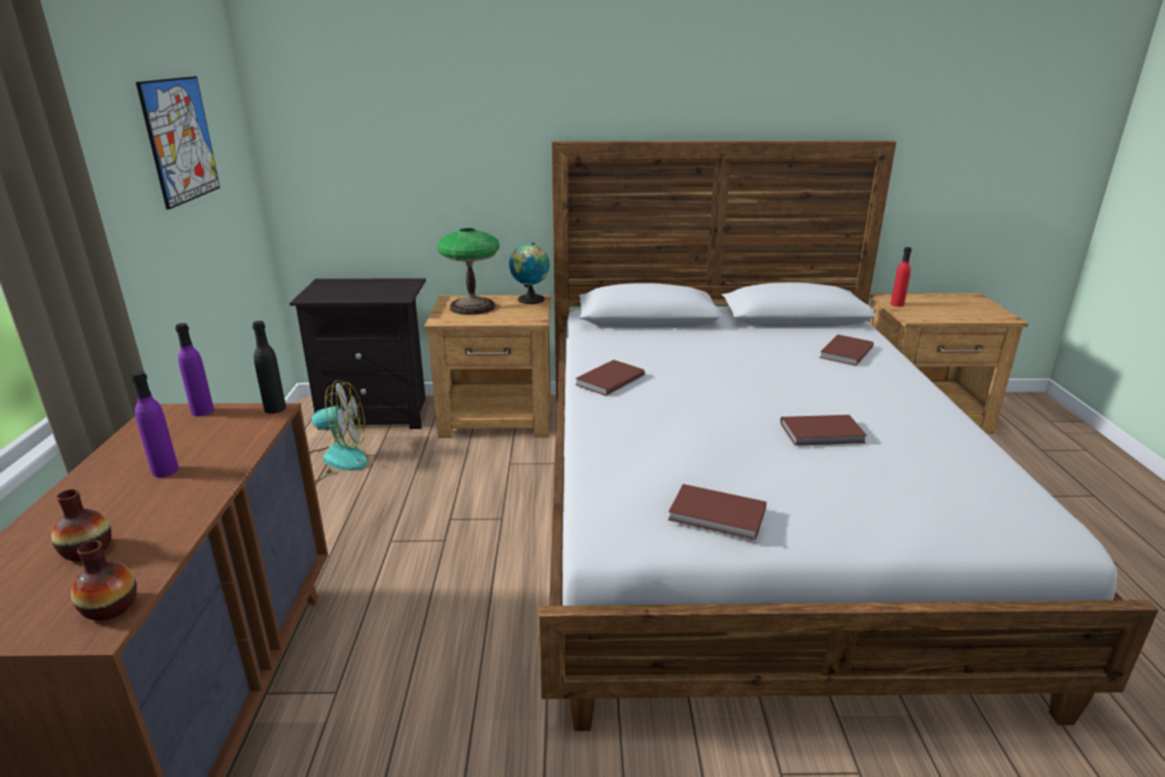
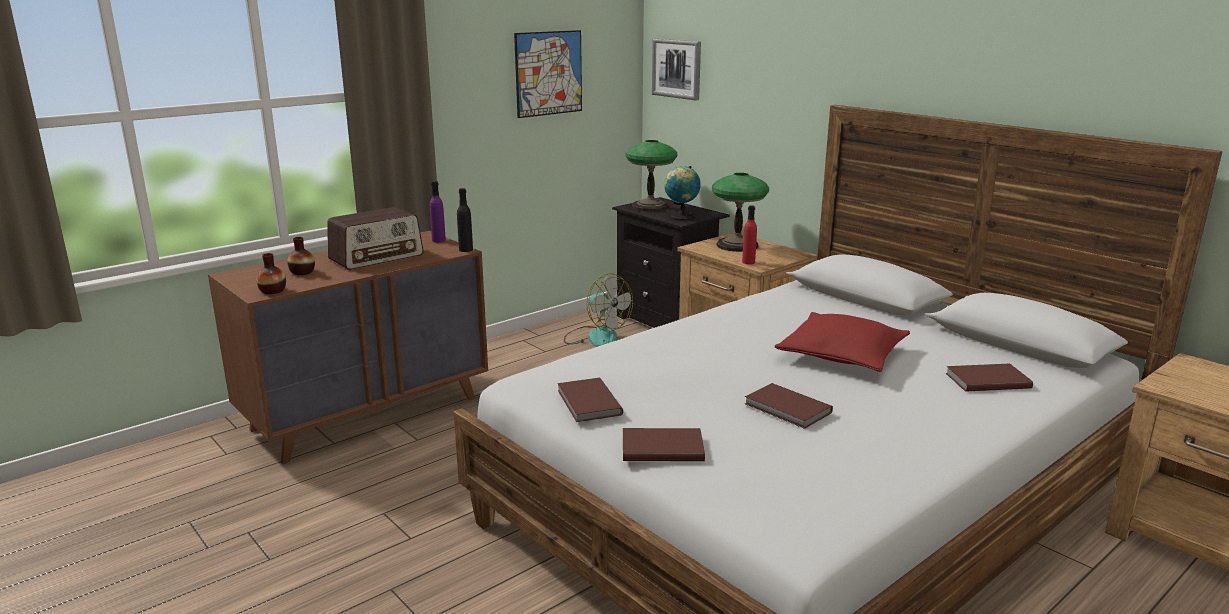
camera: 50 degrees right, 5 degrees down
(165, 471) = (377, 257): purple bottle -> radio
(313, 121) = (677, 68): none -> picture
(332, 291) = (650, 207): none -> table lamp
(530, 300) = (791, 253): globe -> globe (681, 217)
(608, 380) = (720, 319): brown book -> brown book (661, 447)
(746, 372) = (842, 355): none -> red pillow
(897, 304) = (1181, 370): red bottle -> red bottle (748, 262)

